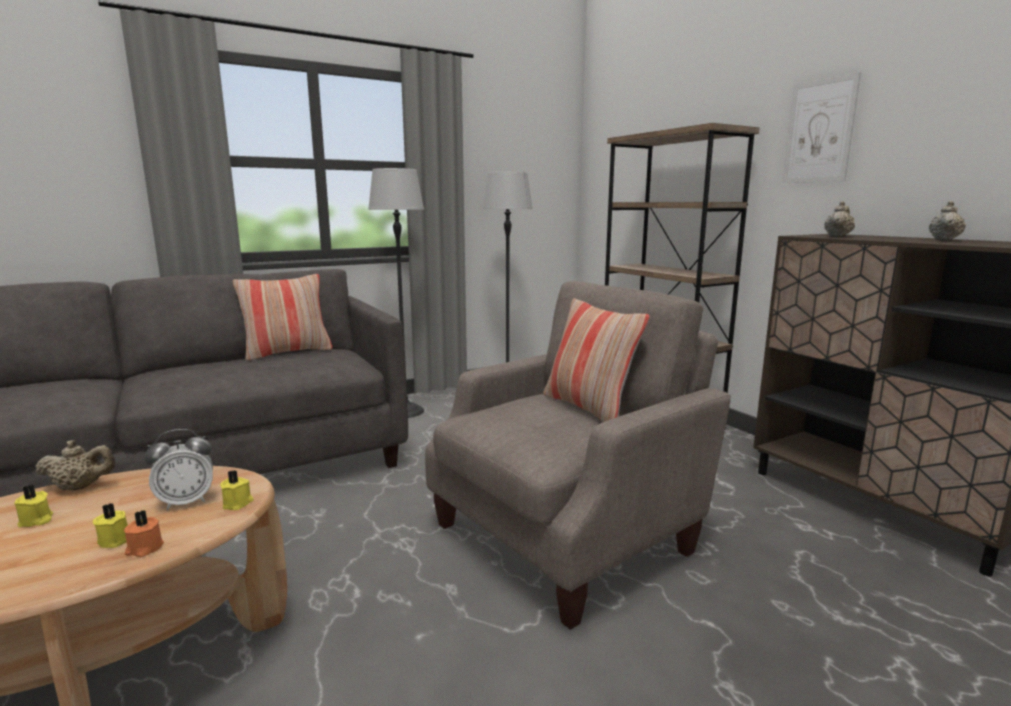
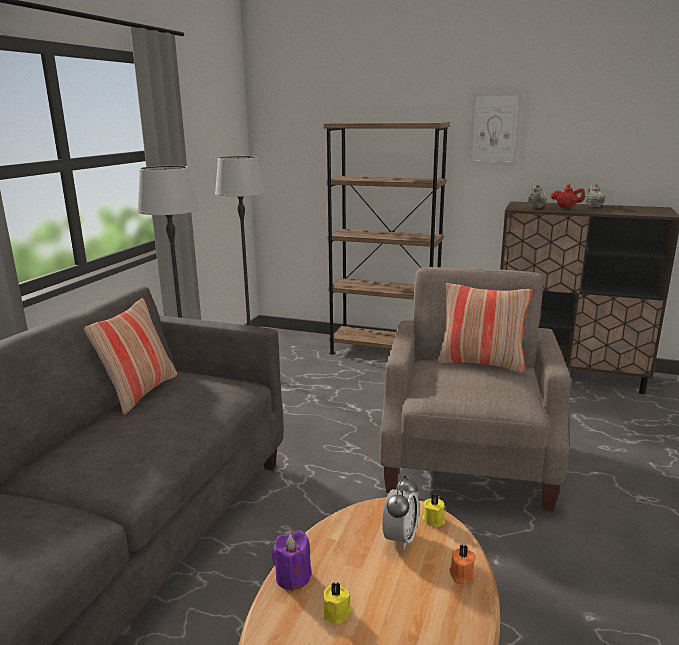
camera: 40 degrees left, 5 degrees up
(81, 487) = (293, 577): beige teapot -> purple candle
(116, 539) = (429, 583): yellow candle -> none
(888, 238) = (566, 207): none -> red teapot

